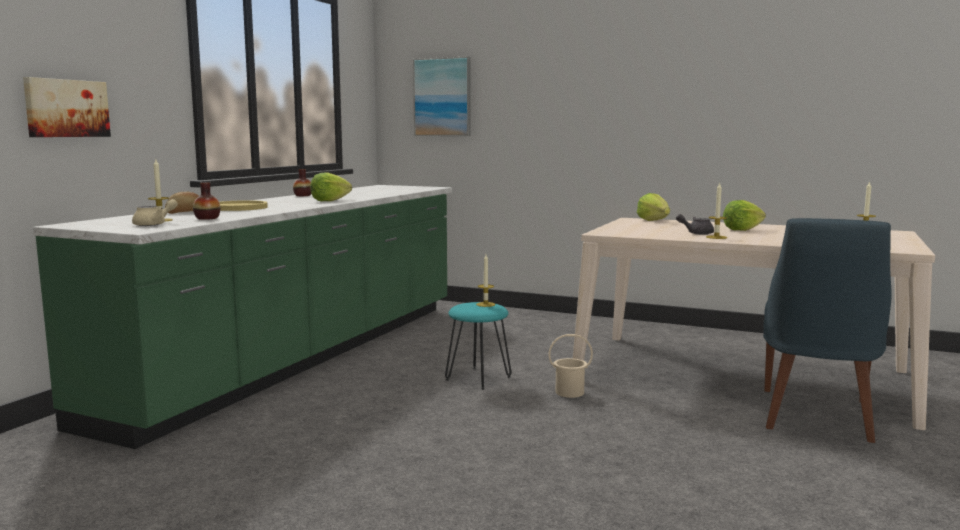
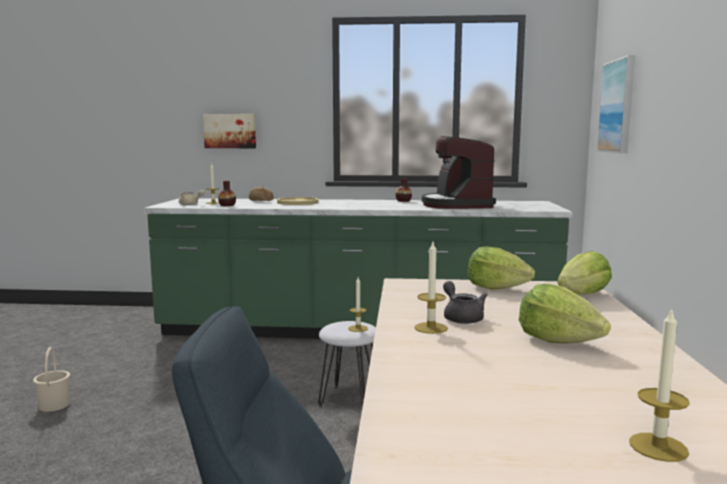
camera: 70 degrees right, 0 degrees up
(329, 200) = (372, 206): lettuce -> lettuce (496, 288)
(367, 192) = (456, 205): none -> coffee machine
(478, 378) = (350, 399): turquoise stool -> white stool
(570, 392) = (335, 450): beige bucket -> beige bucket (53, 405)

